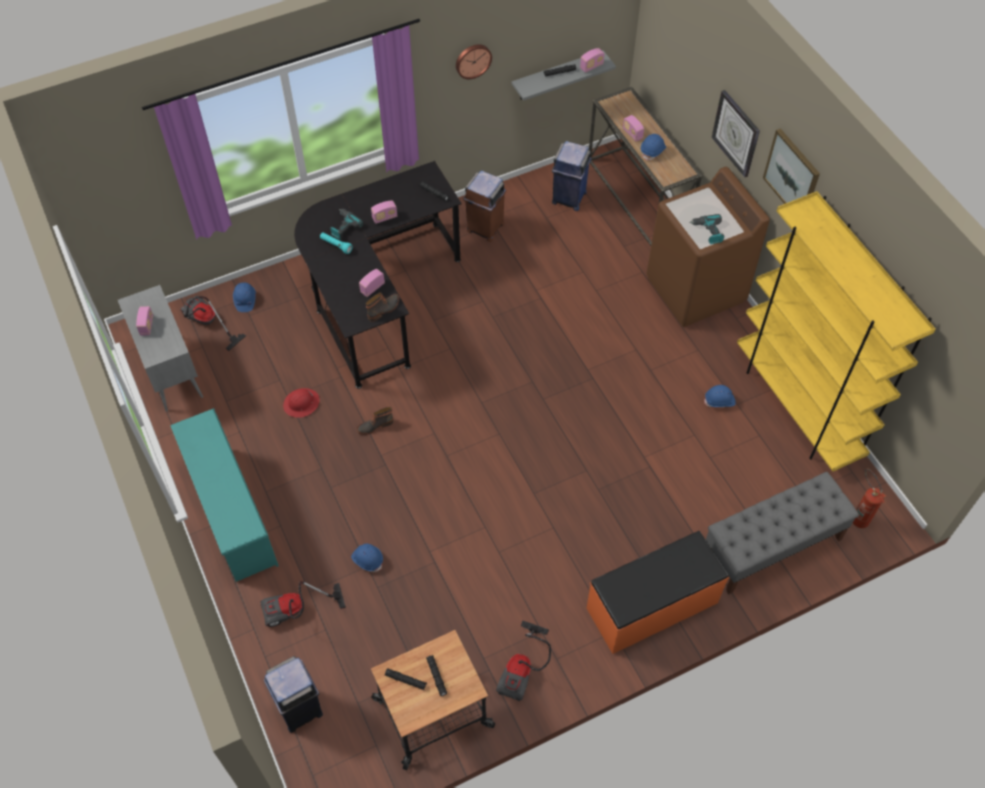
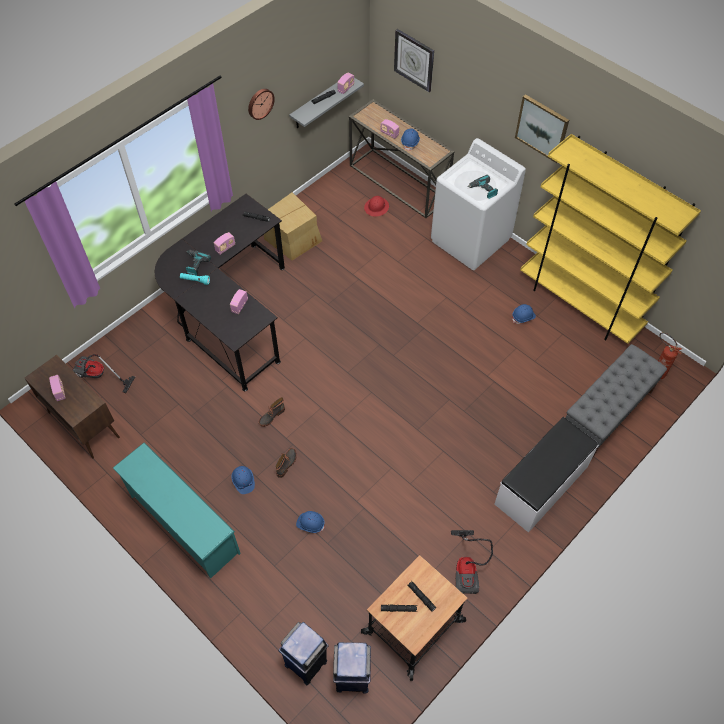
camera: 20 degrees left, 0 degrees up
(171, 371) = (83, 424): grey cabinet -> brown cabinet
(245, 300) = (123, 348): blue hard hat -> blue hard hat (243, 481)
(296, 611) = (270, 585): vacuum cleaner -> none
(301, 403) = (204, 417): red hard hat -> red hard hat (376, 207)
(384, 309) = (256, 320): boot -> boot (287, 464)
(485, 228) = (293, 238): brown trash can -> cardboard box
(568, 198) = (347, 198): blue trash can -> blue trash can (352, 677)
(652, 606) = (542, 486): orange bench -> white bench
(695, 290) = (470, 240): brown washing machine -> white washing machine
(736, 133) = (482, 109): wall clock -> wall clock (414, 60)

